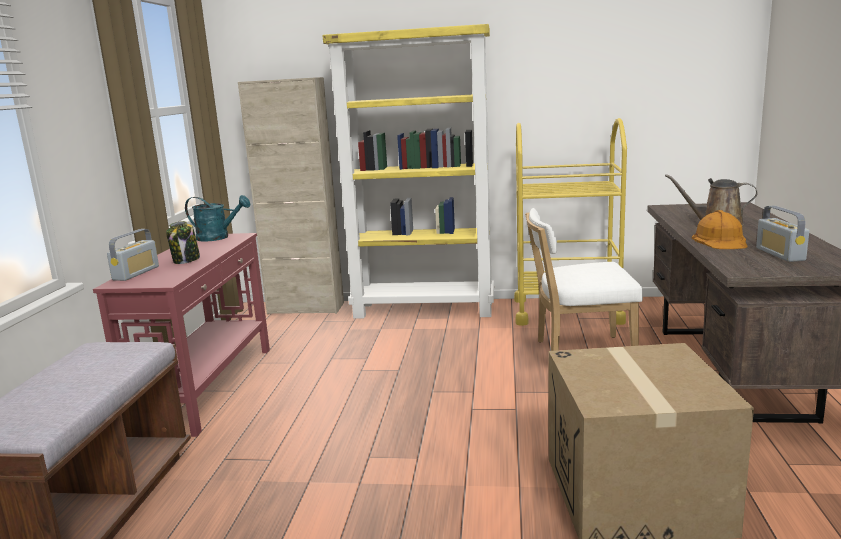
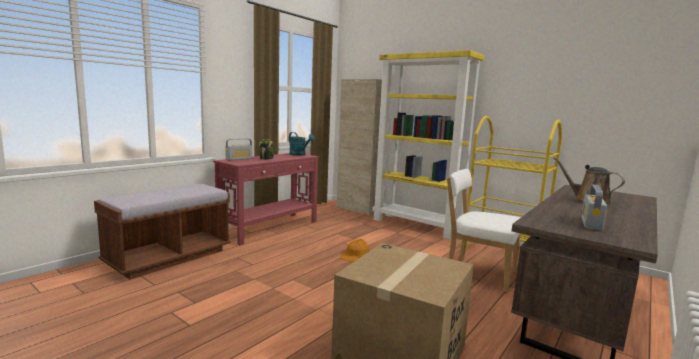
camera: 30 degrees right, 5 degrees down
(720, 240) = (565, 208): orange hard hat -> orange hard hat (356, 255)

